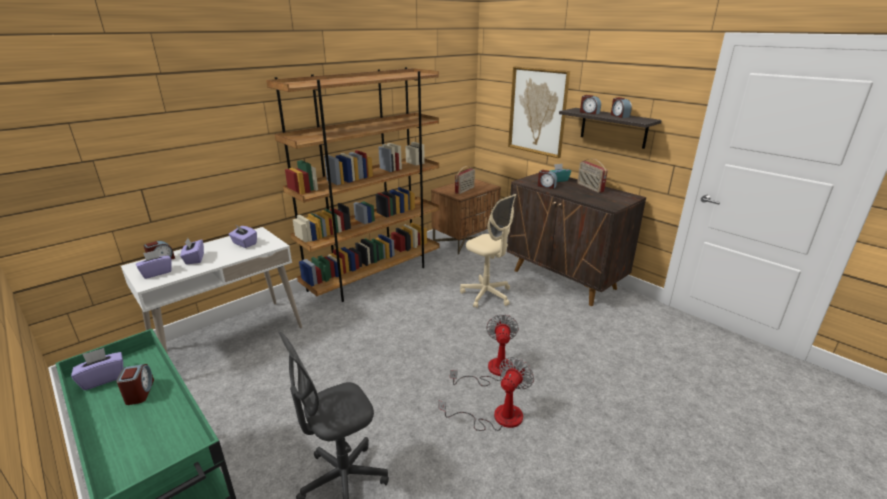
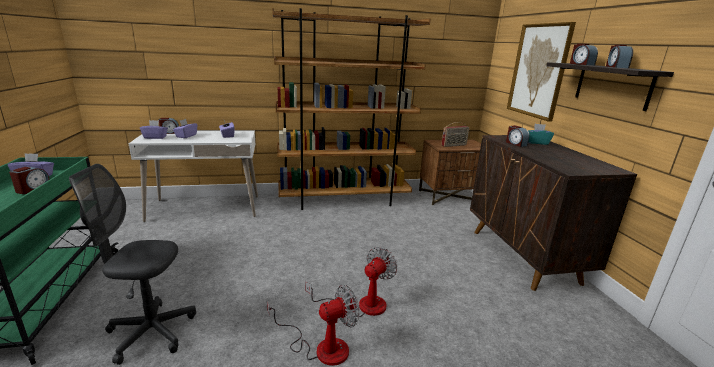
camera: 30 degrees right, 5 degrees down
(486, 295) = (424, 243): beige office chair -> none
(589, 188) = (567, 154): radio -> none

